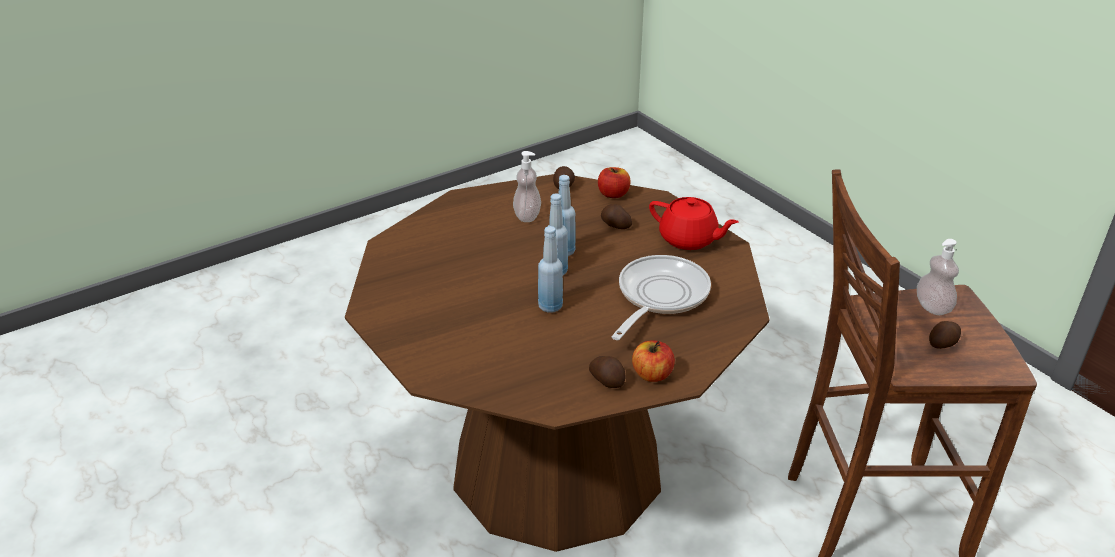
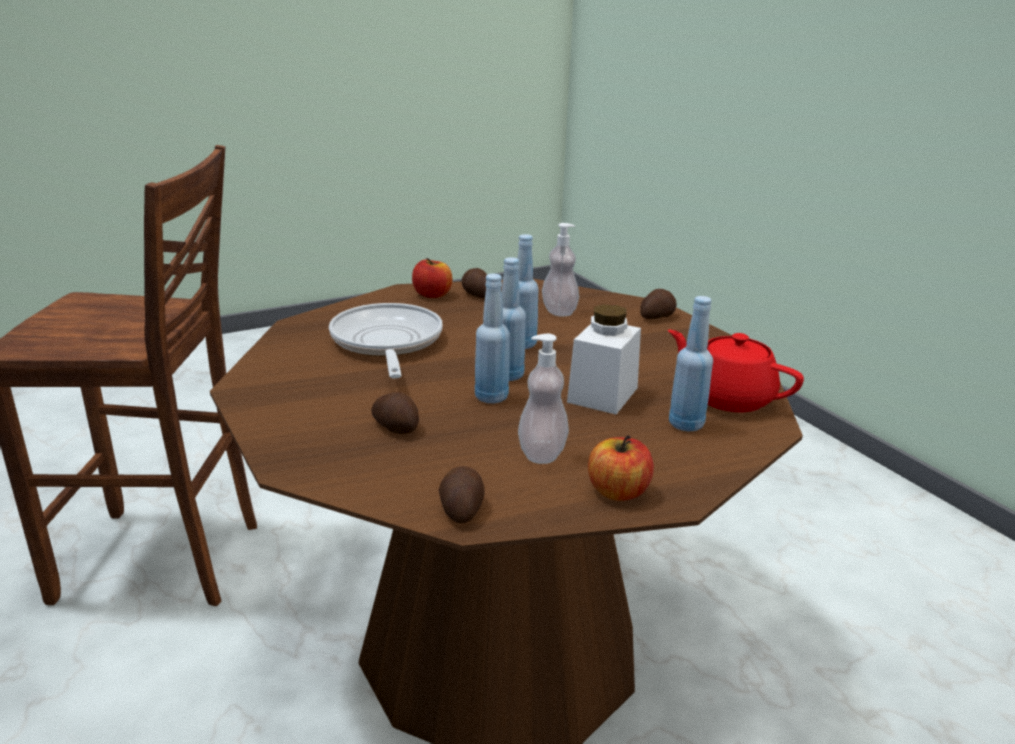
camera: 175 degrees left, 10 degrees down
(438, 241) = (686, 424): none -> blue bottle
(488, 260) = (602, 395): none -> white jar
(613, 194) = (369, 482): apple -> apple (618, 492)
(659, 296) = (386, 344): frying pan -> frying pan turned 135 degrees clockwise
(689, 239) = (295, 399): red teapot -> red teapot (728, 397)
(932, 307) = (61, 342): soap dispenser -> soap dispenser (559, 311)
(943, 343) = (105, 317): potato -> potato (656, 316)

